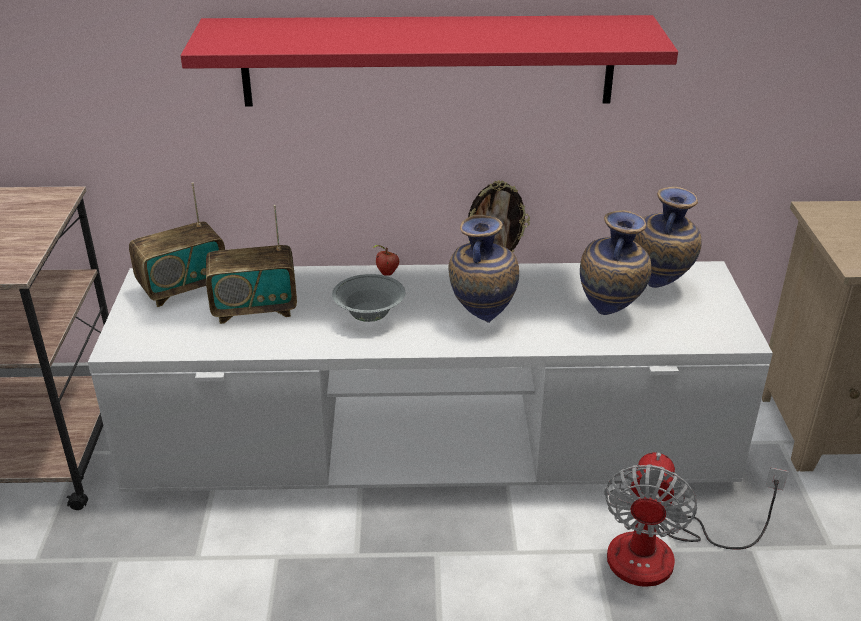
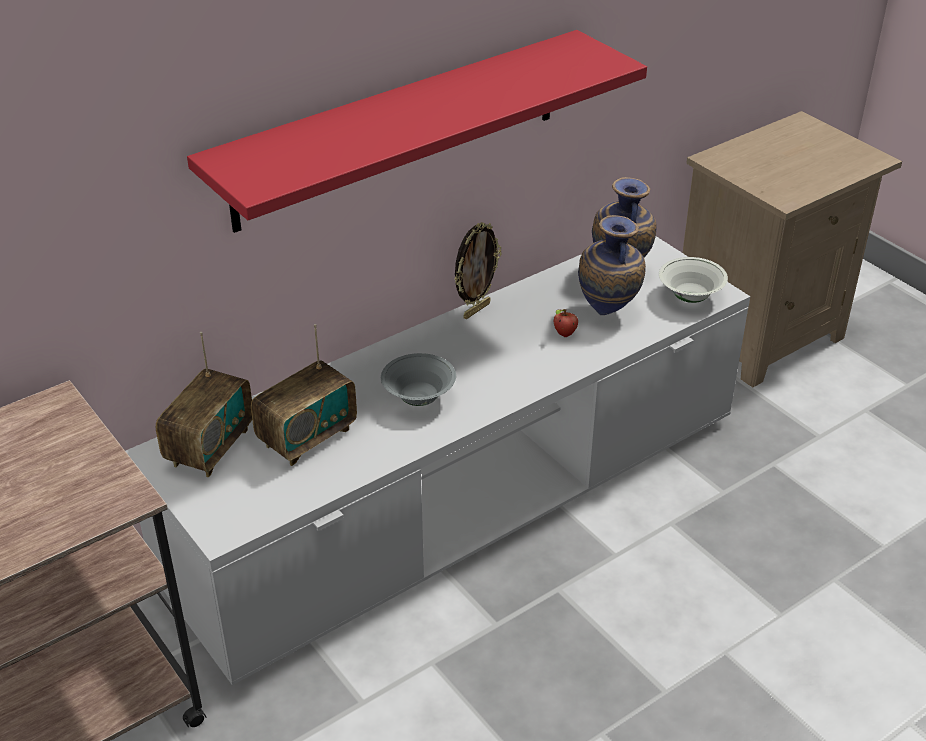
camera: 35 degrees left, 5 degrees up
(386, 273) = (386, 351): apple -> apple (564, 334)
(481, 318) = (514, 359): vase -> none
(663, 553) = (718, 499): fan -> none
(706, 331) = (690, 297): none -> white bowl

